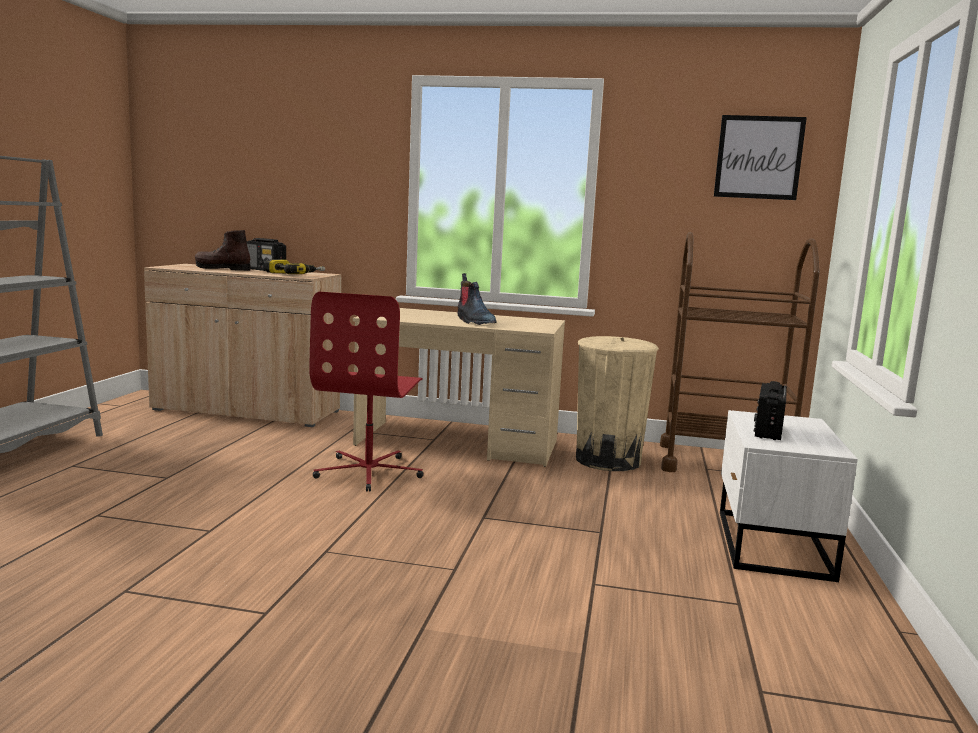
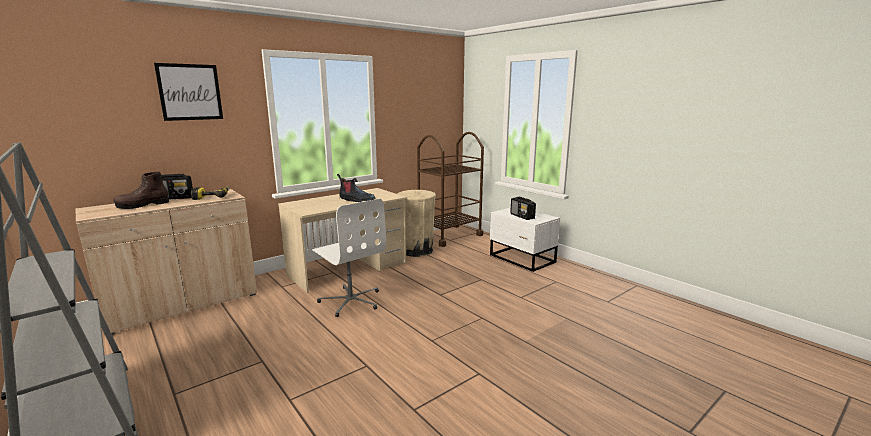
camera: 50 degrees left, 5 degrees up
(369, 472) = (351, 301): red office chair -> white office chair
(758, 157) = (437, 95): picture -> picture (190, 92)

